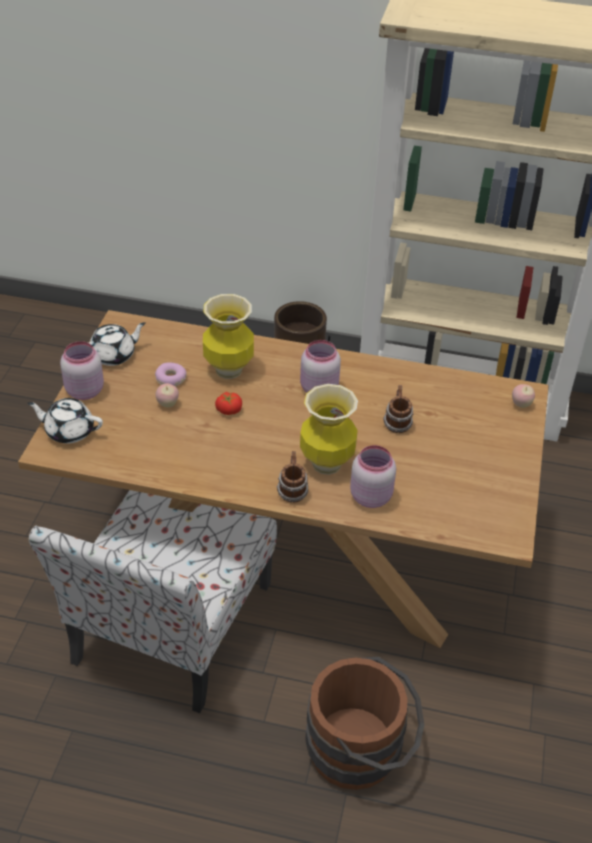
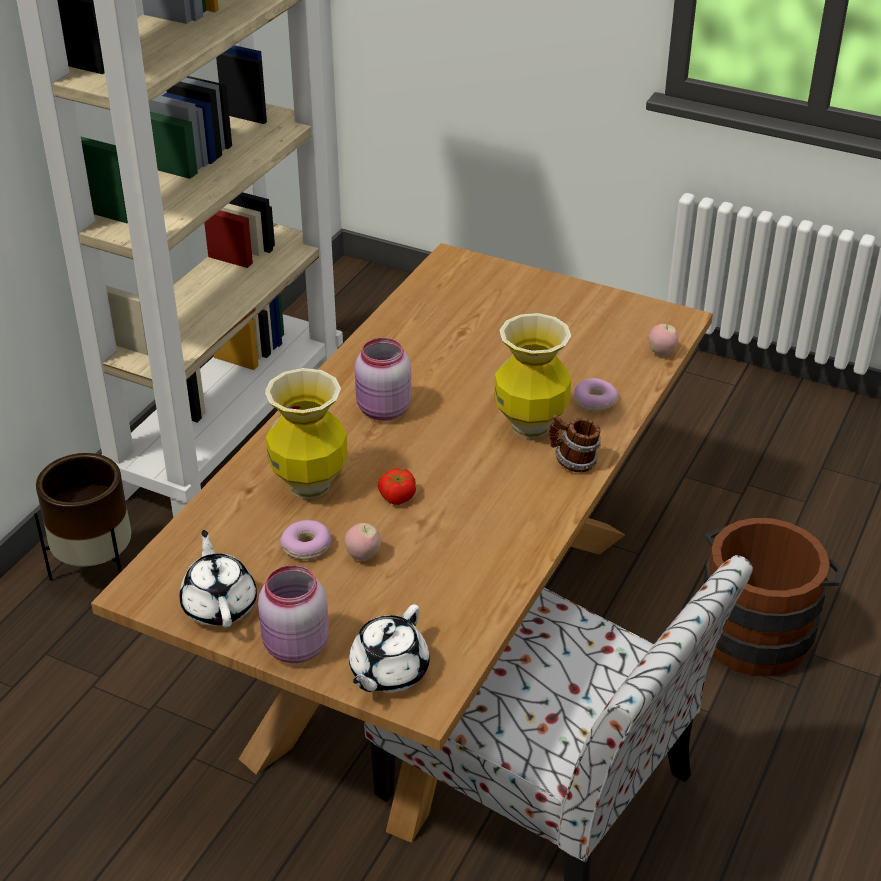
camera: 75 degrees left, 5 degrees down
(370, 496) = (594, 402): pink jar -> donut
(397, 423) = (472, 359): mug -> none
(521, 404) = (469, 267): apple -> apple (661, 352)

